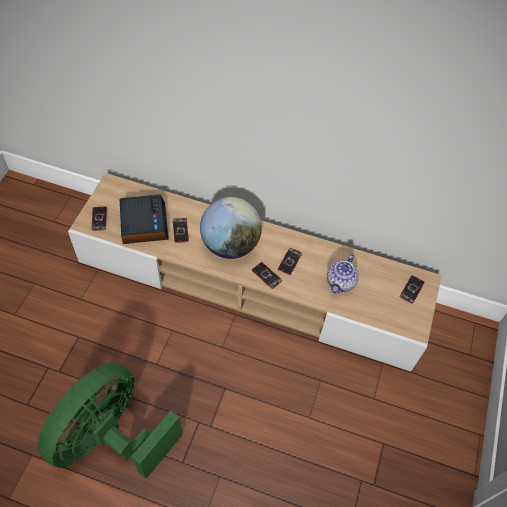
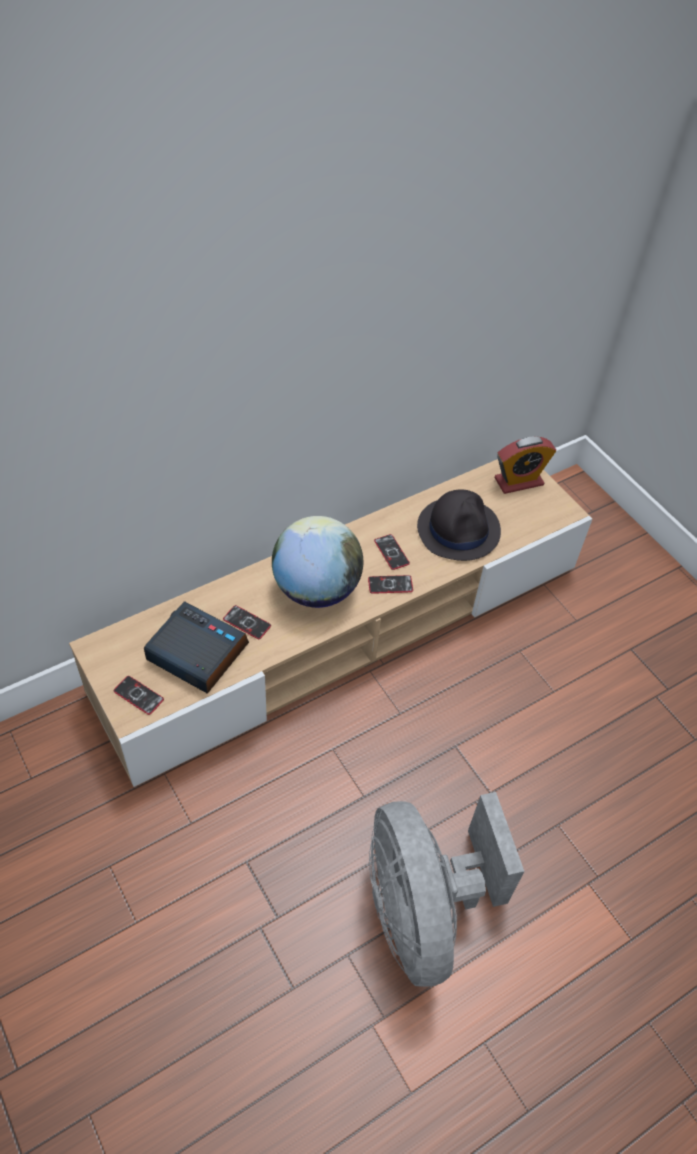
camera: 50 degrees left, 5 degrees down
(111, 437) = (422, 910): green fan -> grey fan
(340, 282) = (458, 529): teapot -> black hat
(411, 289) = (518, 481): phone -> alarm clock

